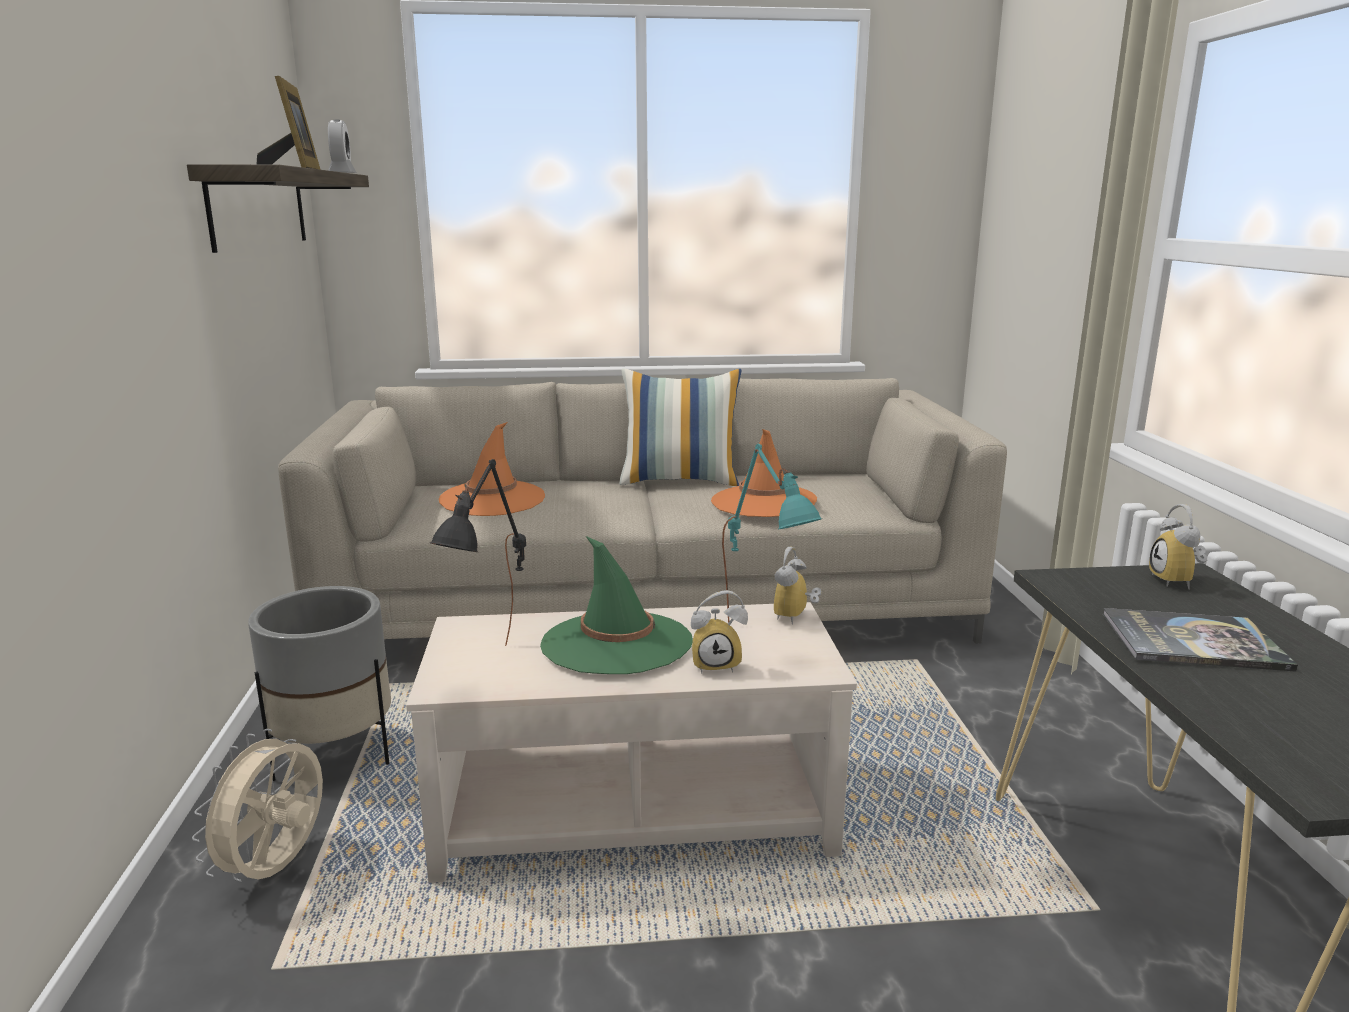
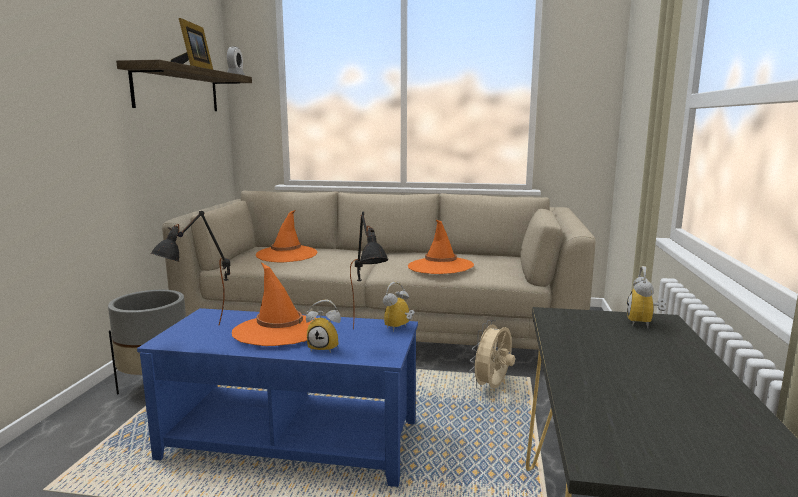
camera: 15 degrees right, 5 degrees down
(277, 869) = (85, 439): beige fan -> beige fan (492, 388)
(616, 643) = (279, 331): green hat -> orange hat
(634, 811) = (292, 440): beige coffee table -> blue coffee table
(680, 480) = (403, 253): pillow -> none
(766, 640) = (368, 338): turquoise table lamp -> black table lamp
(1193, 642) = (612, 359): book -> none

